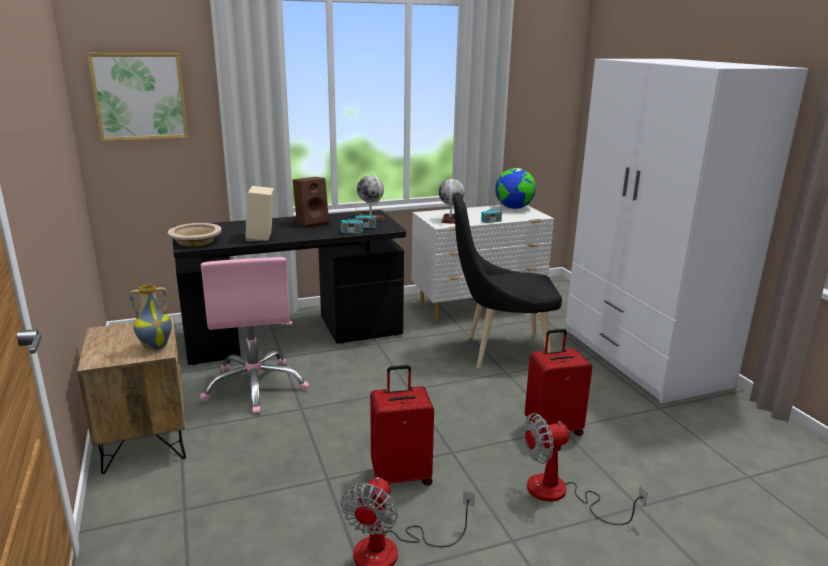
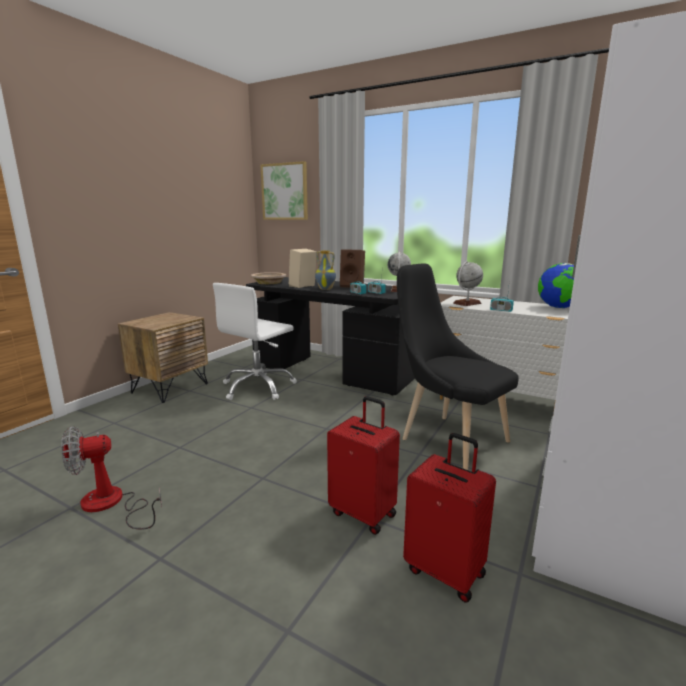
camera: 50 degrees right, 5 degrees down
(156, 346) = (161, 324): vase -> vase (326, 289)
(255, 386) = (258, 387): pink office chair -> white office chair
(401, 476) = (208, 470): red suitcase -> red suitcase (445, 571)
(560, 494) = (256, 560): fan -> none

